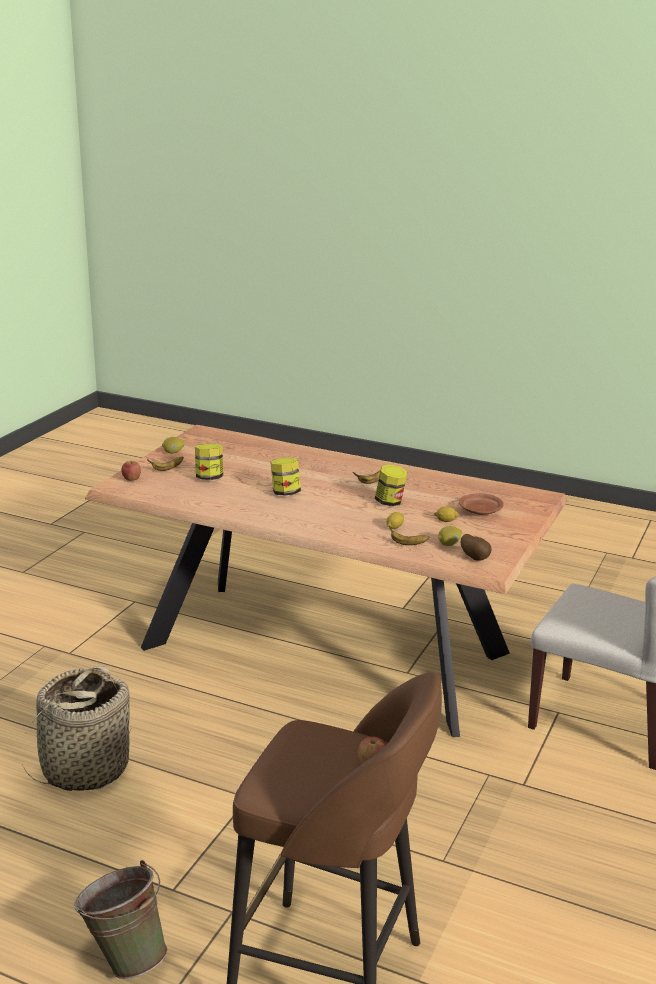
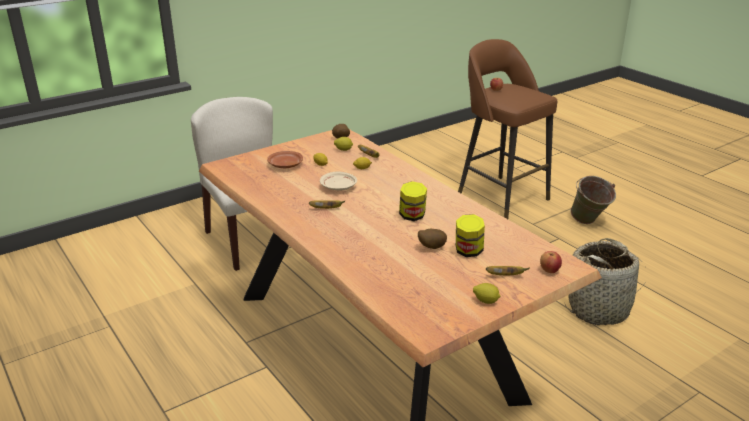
camera: 150 degrees left, 5 degrees up
(244, 474) = (431, 247): none -> potato
(390, 502) = (338, 187): jar -> beige plate

